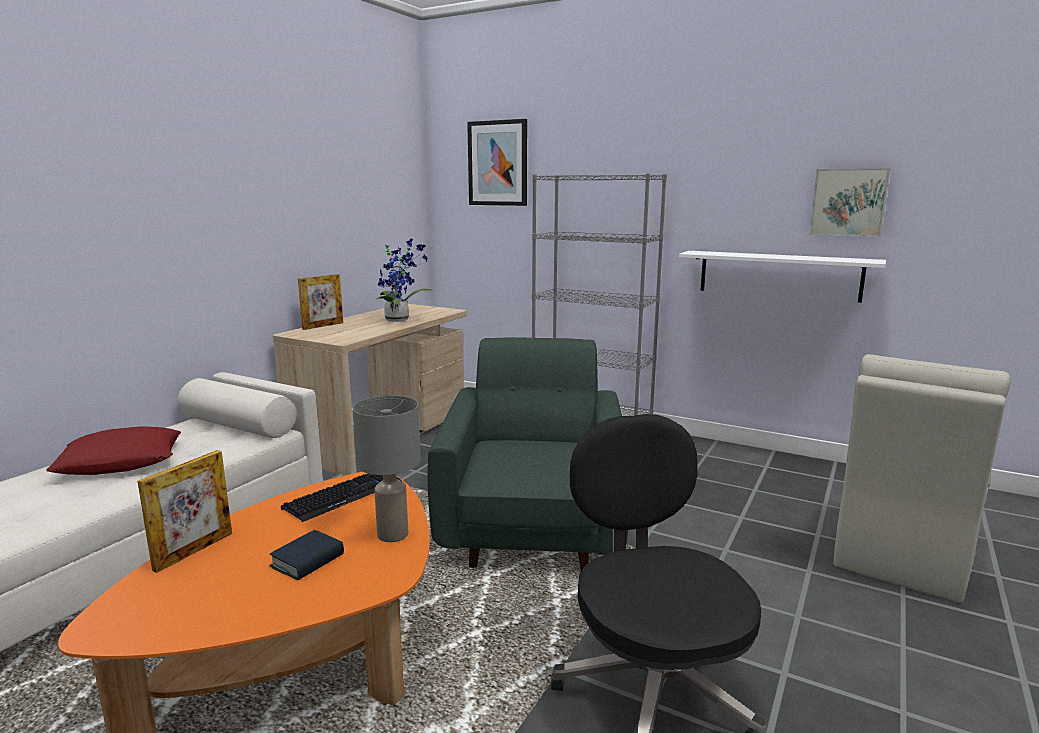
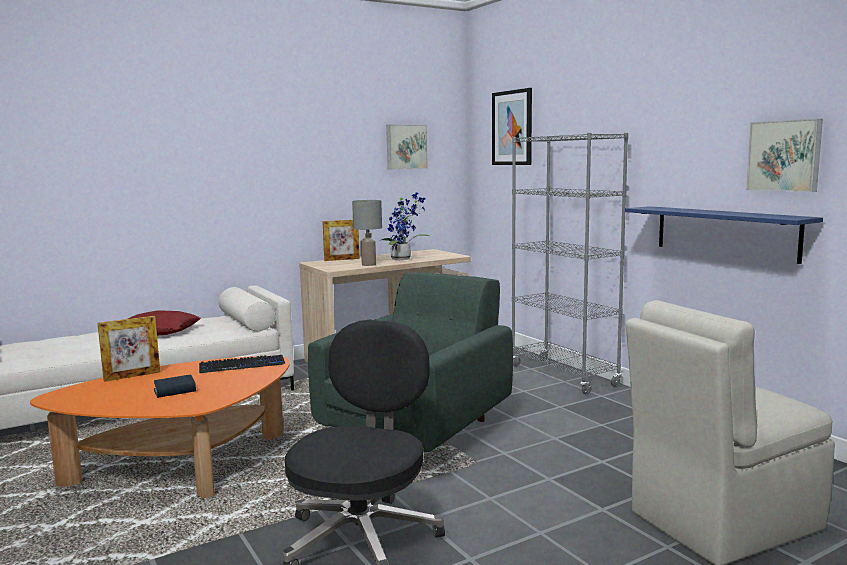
camera: 30 degrees right, 5 degrees down
(372, 182) = (406, 147): none -> picture
(392, 534) = (236, 388): grey table lamp -> grey table lamp (369, 264)
(779, 275) = (725, 232): white shelf -> blue shelf

